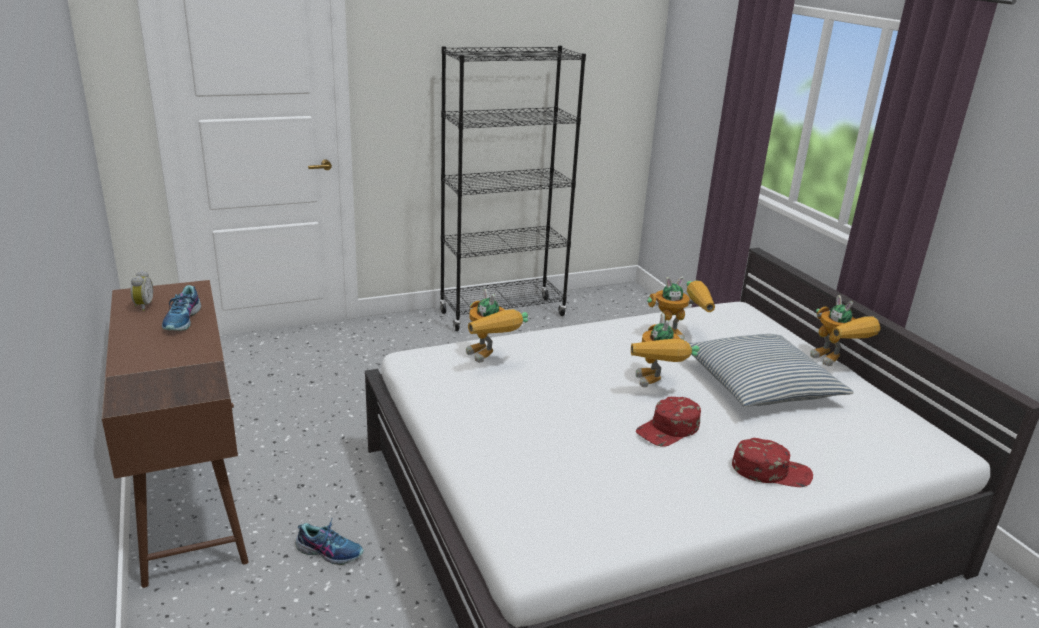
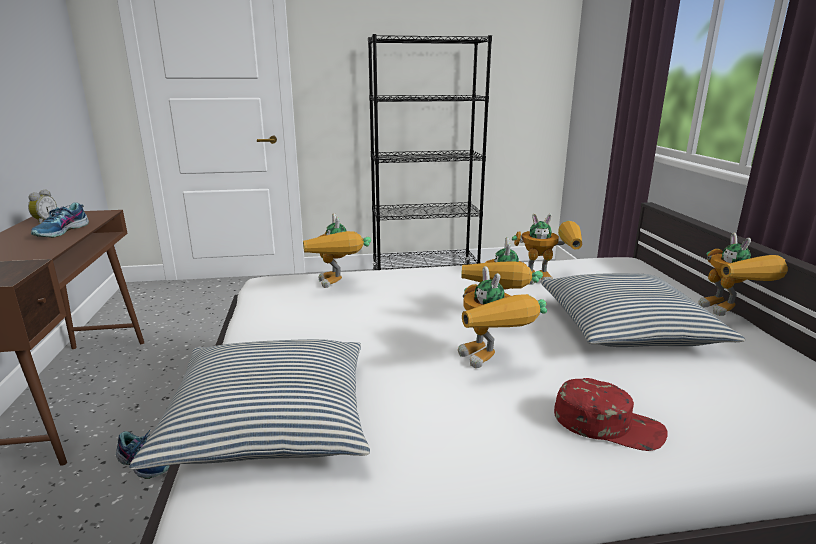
camera: 15 degrees right, 5 degrees down
(526, 496) = (270, 419): none -> pillow
(668, 429) = (491, 363): red cap -> toy robot

